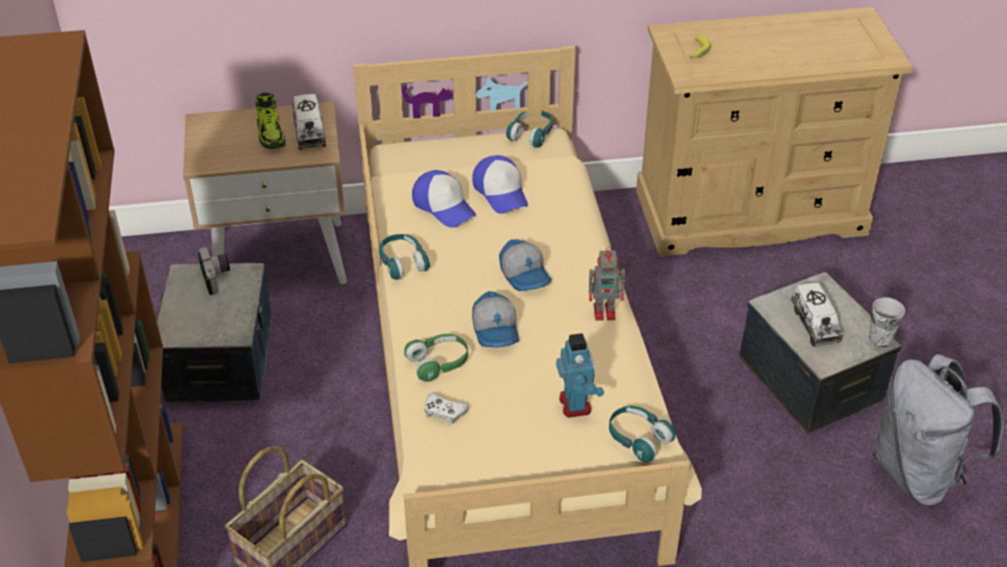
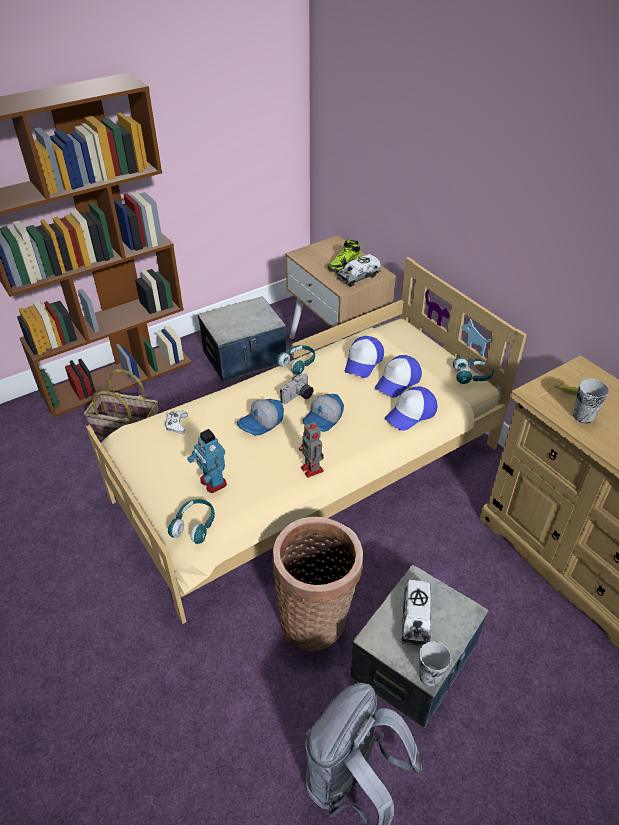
camera: 65 degrees right, 0 degrees up
(217, 277) = (262, 314): camera -> camera (298, 397)
(439, 363) = (218, 408): green headphones -> none
(564, 203) = (411, 414): none -> cap
(576, 404) = (212, 482): toy robot -> toy robot turned 90 degrees clockwise
(725, 437) = (316, 619): none -> basket
(736, 62) = (583, 416): none -> cup
(815, 324) = (415, 618): toy truck -> toy truck turned 45 degrees counterclockwise

